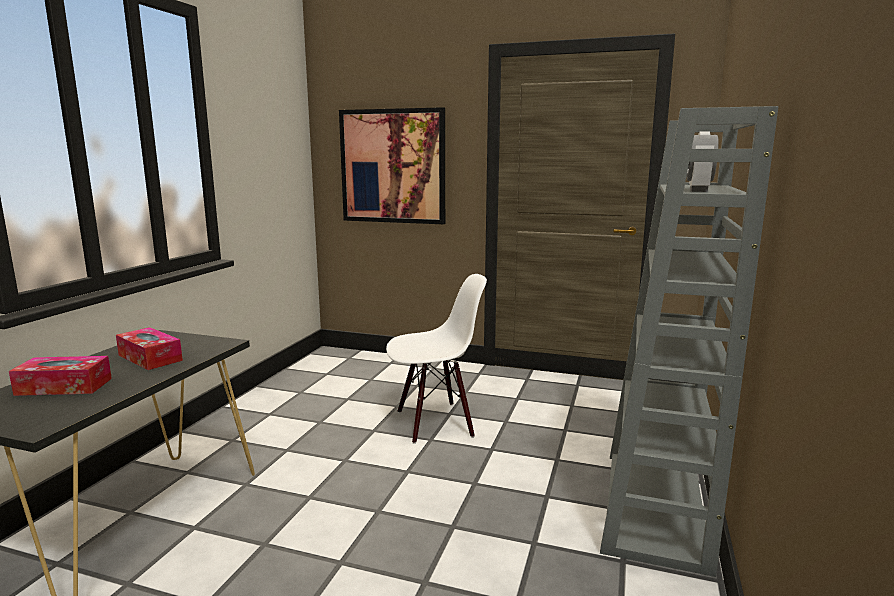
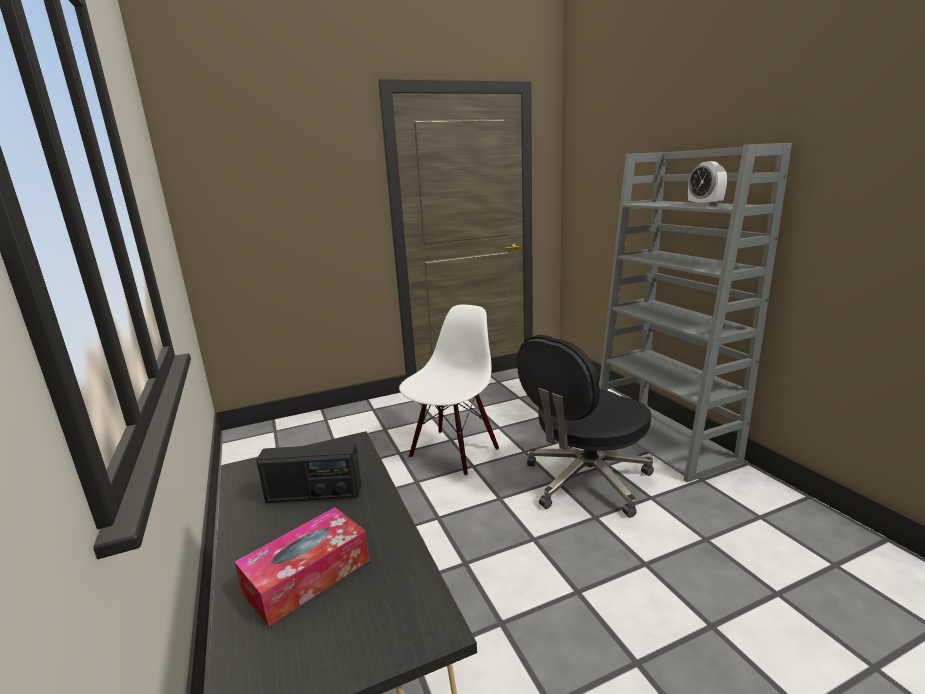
camera: 40 degrees left, 5 degrees up
(150, 358) = (314, 494): tissue box -> radio
(393, 166) = (286, 211): picture -> none
(498, 497) = (585, 481): none -> black office chair

